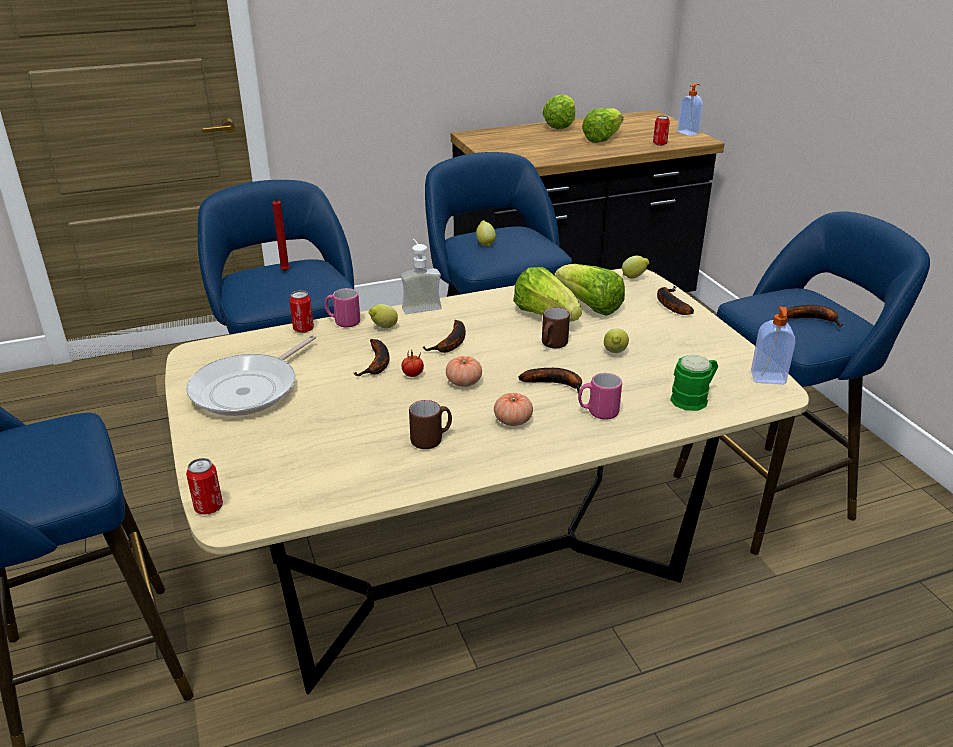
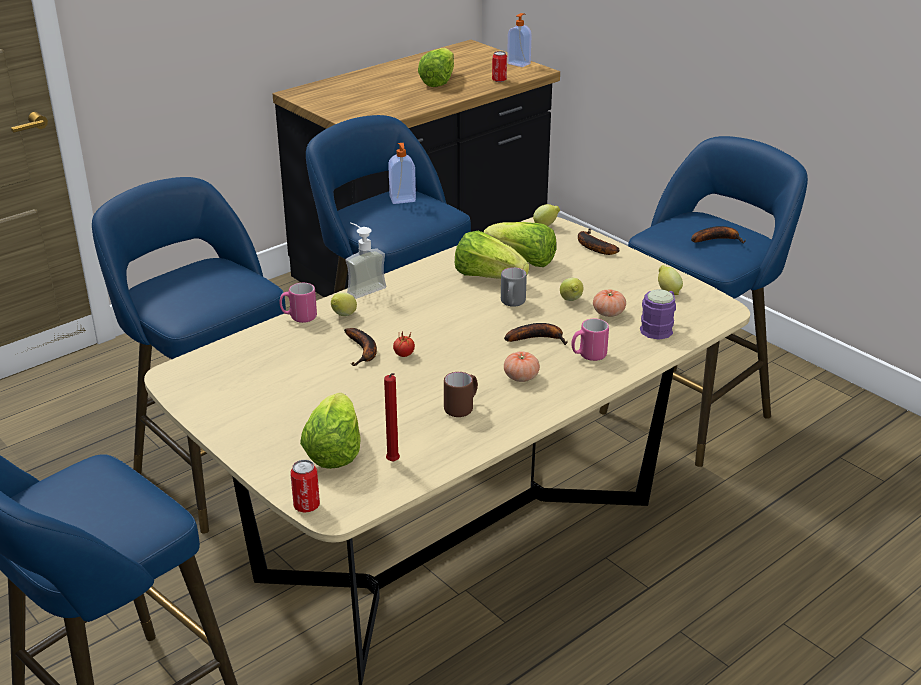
camera: 20 degrees left, 0 degrees up
(249, 389) = (257, 398): frying pan -> none
(285, 271) = (193, 277): red candle -> red candle (393, 463)
(303, 329) = (264, 332): can -> none
(451, 344) = (419, 319): banana -> none
(464, 382) = (455, 352): tomato -> tomato (608, 313)
(485, 243) = (379, 213): lemon -> lemon (667, 291)
(552, 345) = (512, 304): brown mug -> grey mug
(559, 126) = (385, 71): lettuce -> lettuce (333, 452)
(694, 398) = (659, 327): green mug -> purple mug
(768, 378) = (709, 299): soap dispenser -> soap dispenser (402, 200)

